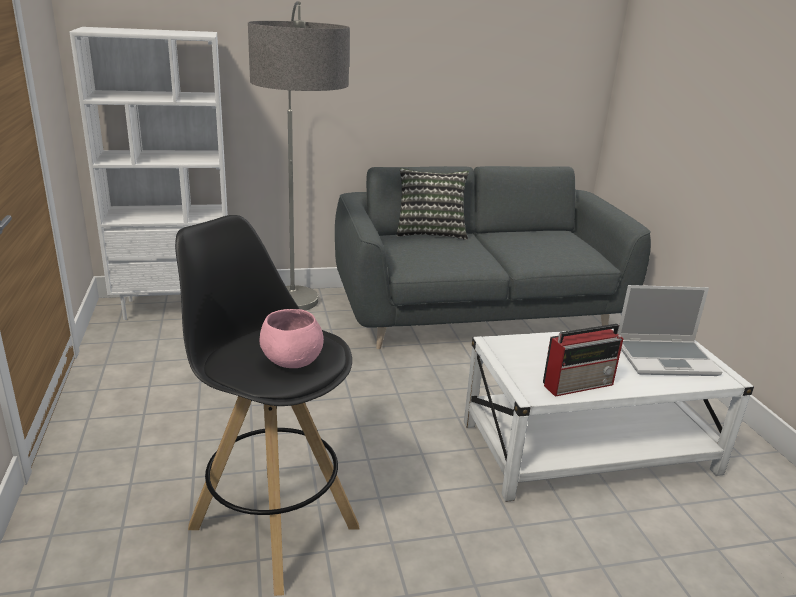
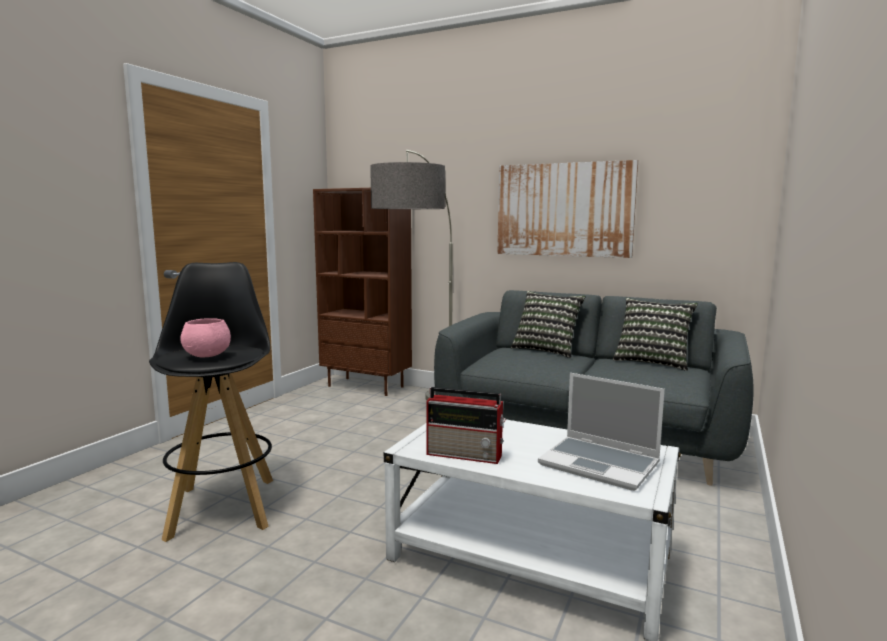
camera: 40 degrees right, 15 degrees down
(175, 306) = (367, 386): white bookcase -> brown bookcase
(423, 68) = (564, 210): none -> picture
(530, 230) = (652, 362): none -> pillow

